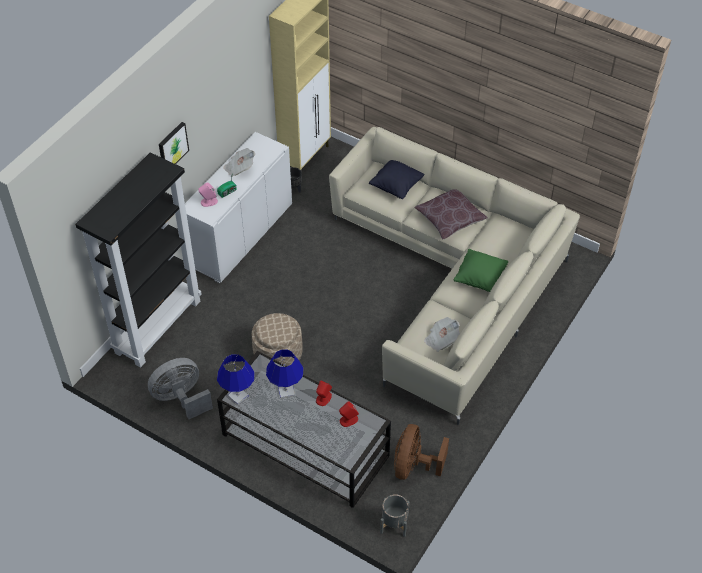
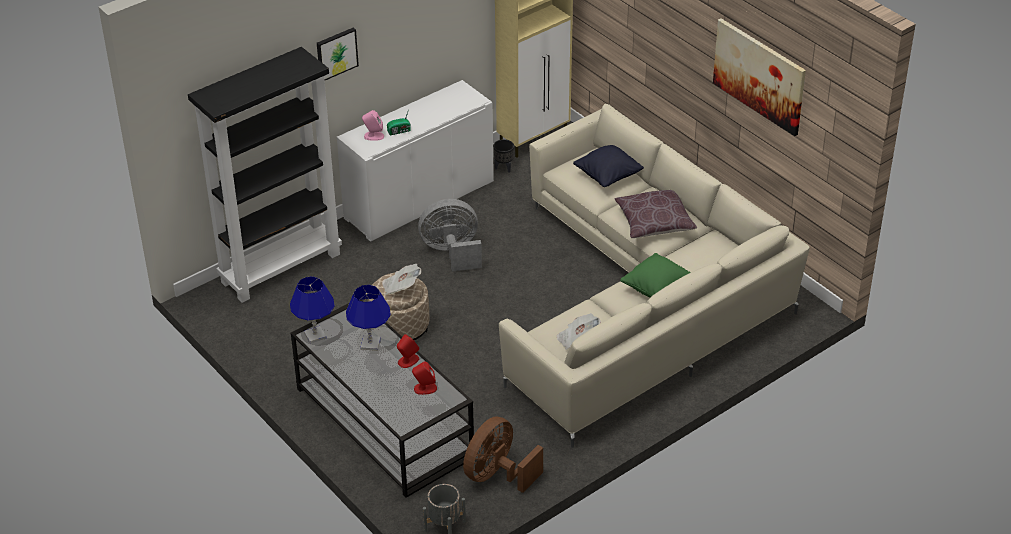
camera: 20 degrees right, 10 degrees down
(181, 398) = (270, 343): grey fan -> grey fan (452, 252)
(239, 168) = (425, 111): newspaper -> newspaper (401, 287)
(519, 90) = (759, 76): none -> picture

